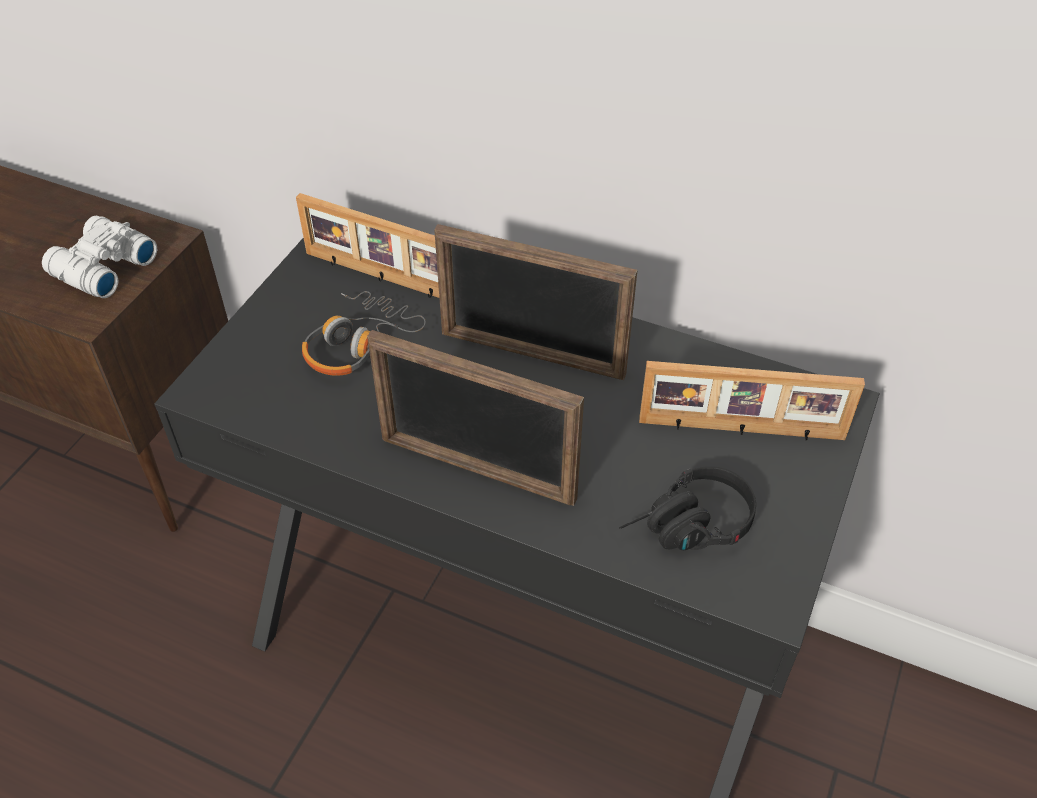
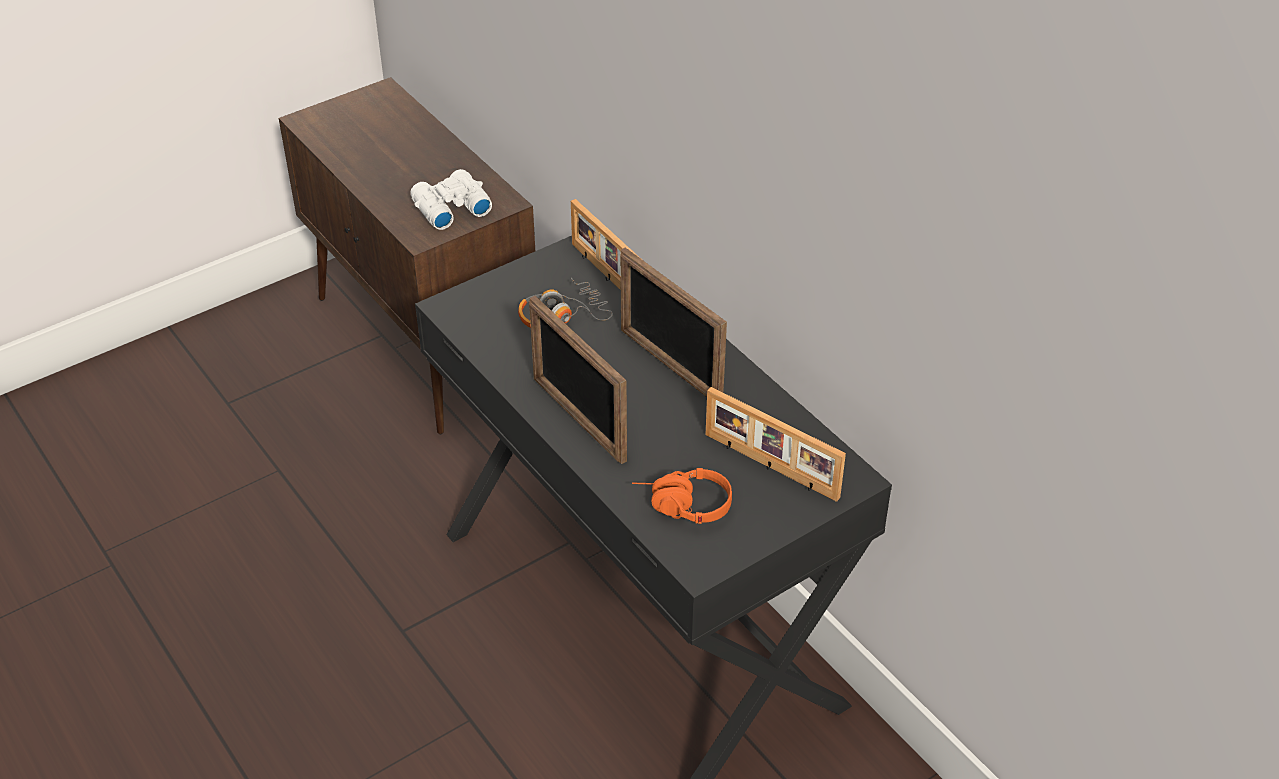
camera: 30 degrees right, 5 degrees down
(686, 529) = (681, 506): black headphones -> orange headphones

